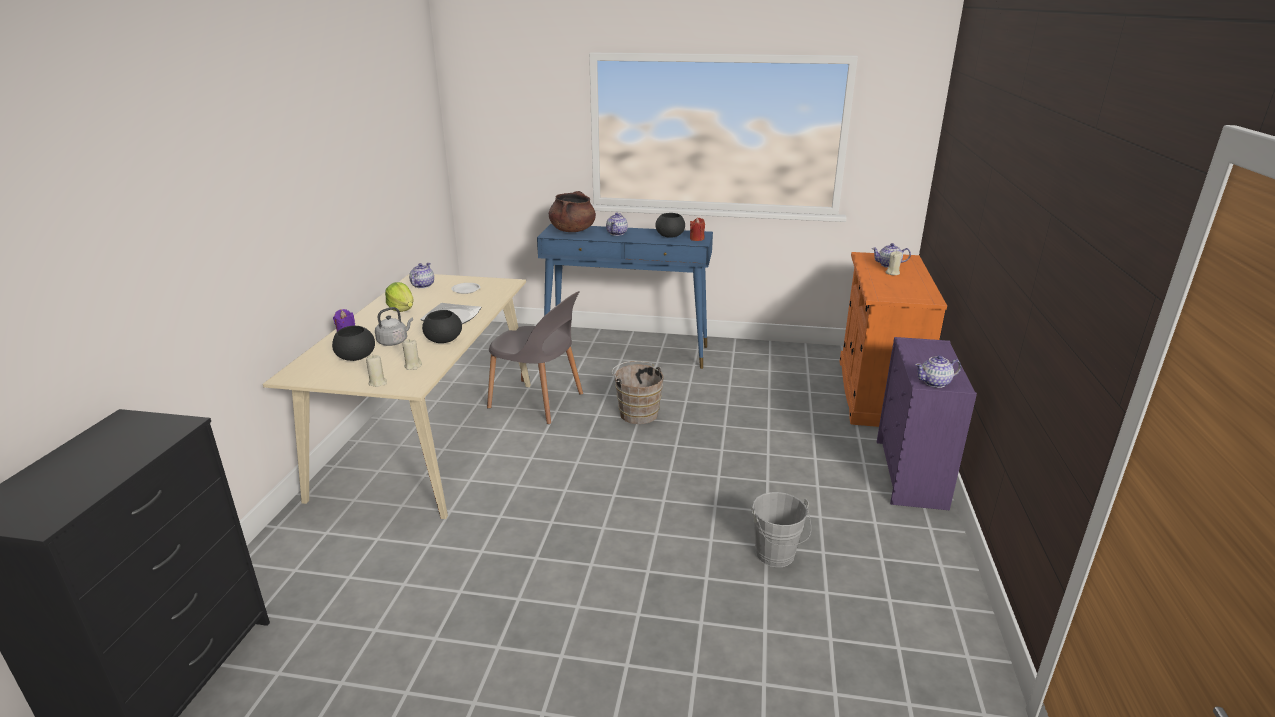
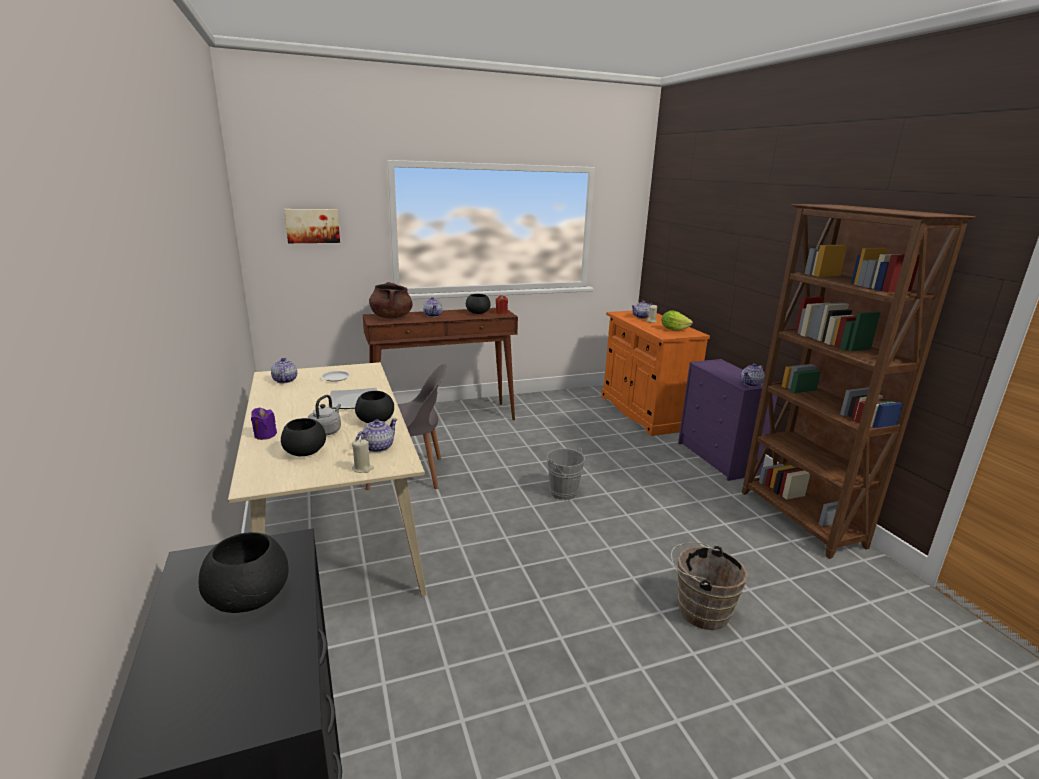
camera: 30 degrees left, 5 degrees down
(116, 452) = (250, 596): none -> black bowl
(402, 309) = (293, 403): lettuce -> lettuce (673, 329)
(413, 366) = (377, 447): beige candle -> teapot
(512, 124) = (312, 225): none -> picture
(627, 351) = (443, 419): blue console table -> brown console table
(637, 412) = (500, 462): brown bucket -> brown bucket (699, 609)
(776, 557) = (702, 537): grey bucket -> grey bucket (565, 494)
(936, 580) = (800, 519): none -> brown bookcase

